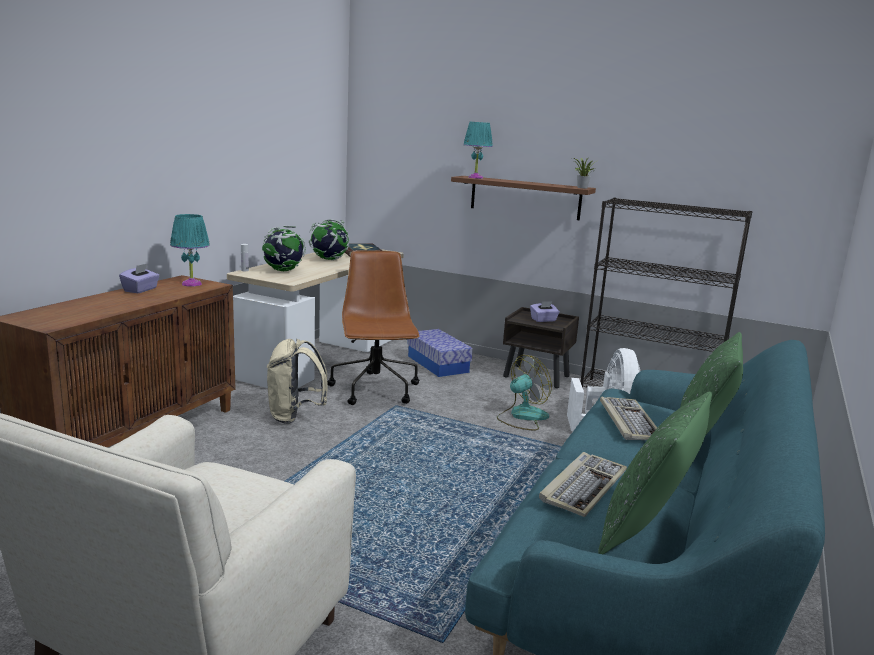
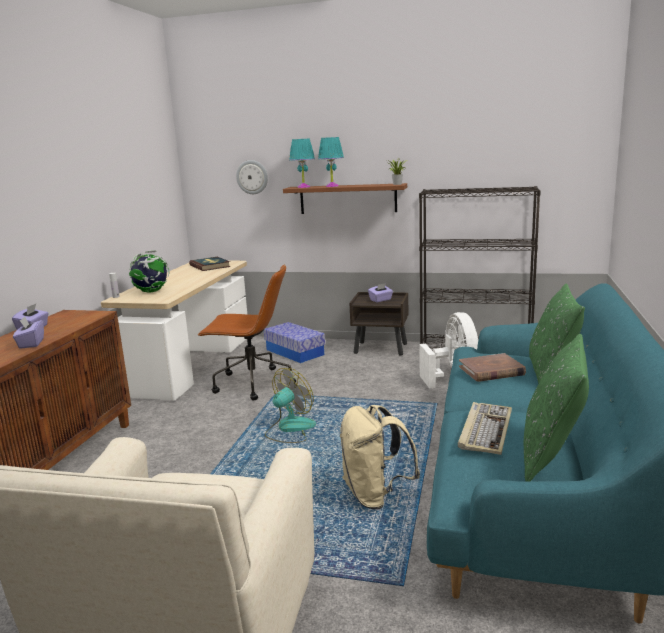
camera: 10 degrees left, 0 degrees up
(129, 304) = (31, 343): none -> purple tissue box
(191, 284) = (78, 316): turquoise table lamp -> turquoise table lamp (332, 186)
(295, 416) = (190, 420): beige backpack -> beige backpack (375, 495)
(329, 259) = (185, 276): globe -> none
(375, 390) = (251, 384): brown office chair -> brown office chair turned 120 degrees clockwise
(422, 159) = (252, 177): none -> wall clock
(522, 417) = (384, 384): fan -> fan (289, 429)
(628, 421) = (491, 371): keyboard -> brown book

